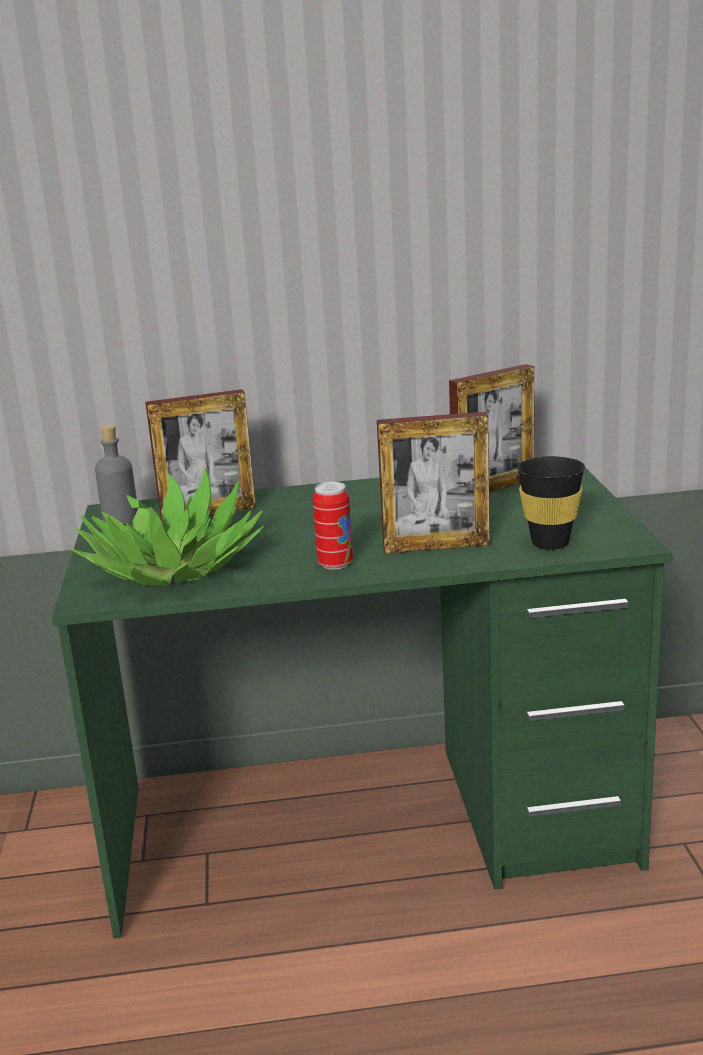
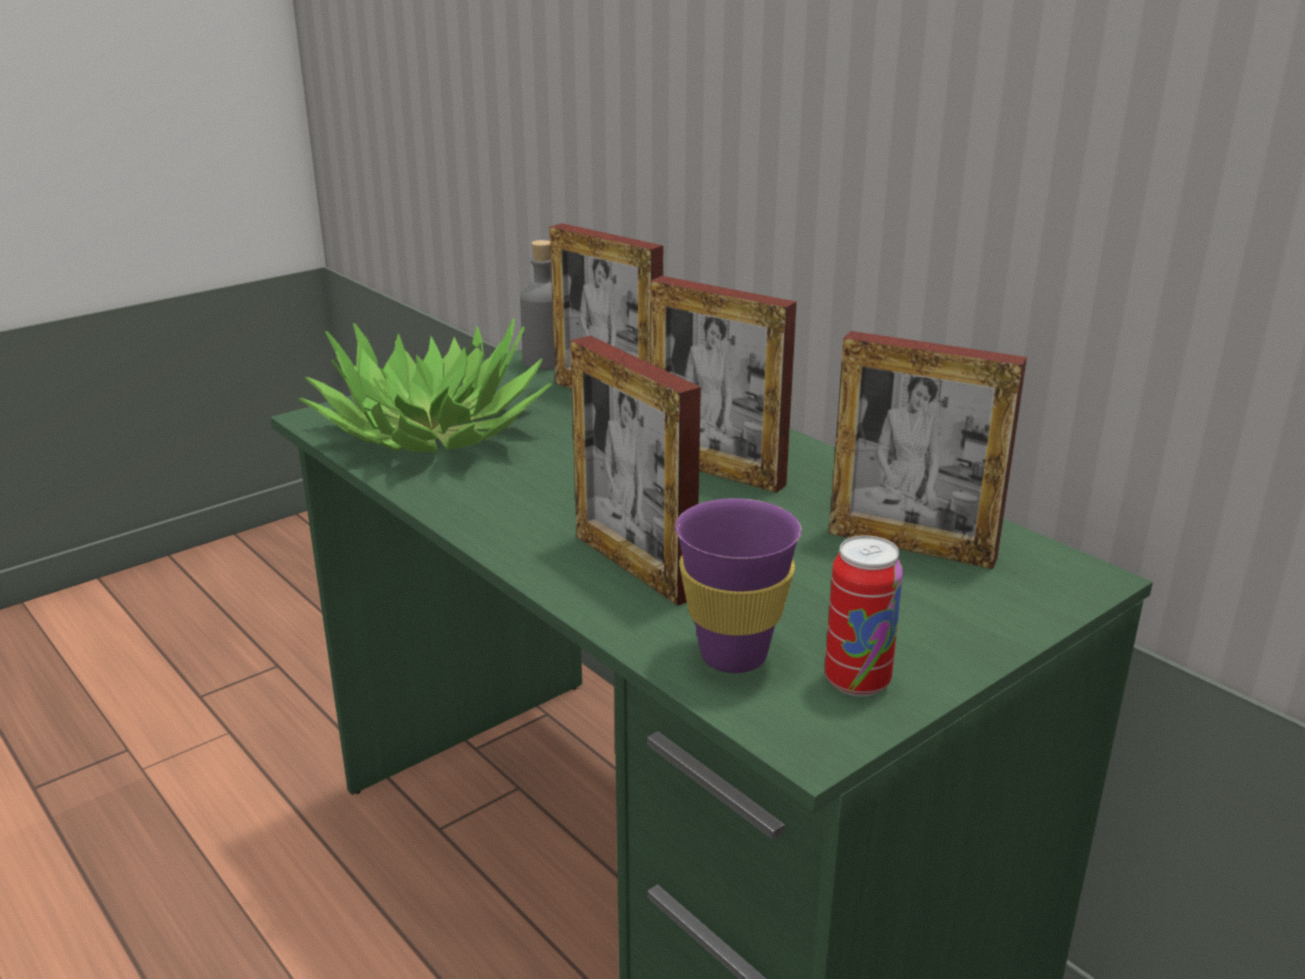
camera: 55 degrees right, 5 degrees up
(335, 564) = (514, 515): can -> can (857, 681)
(355, 507) = (716, 470): none -> picture frame
(550, 543) = (733, 656): black cup -> purple cup

